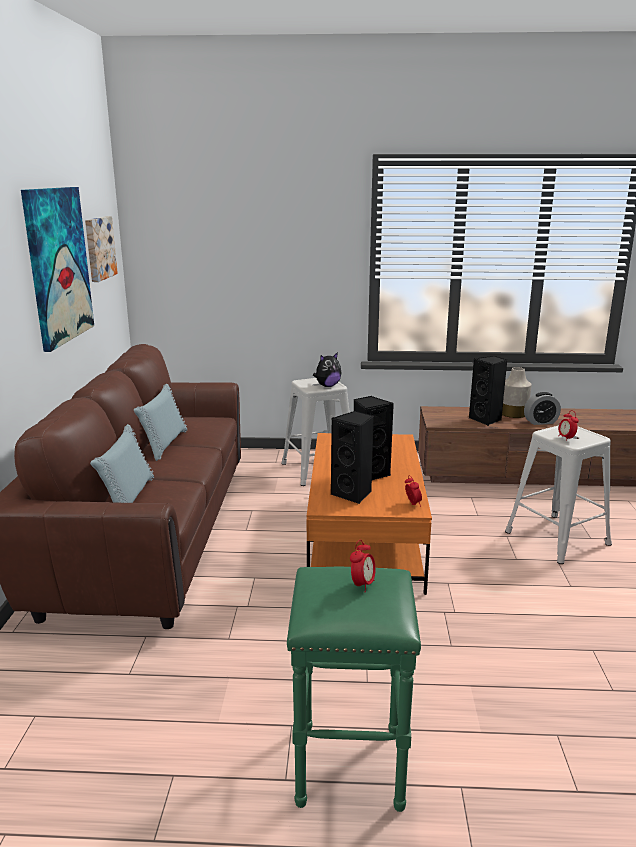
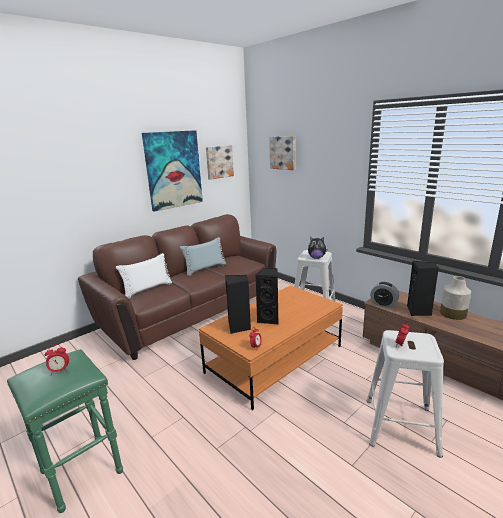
camera: 45 degrees right, 0 degrees up
(128, 498) = (147, 289): blue pillow -> white pillow
(209, 229) = (283, 152): none -> picture
(540, 422) = (464, 328): alarm clock -> alarm clock (383, 304)

